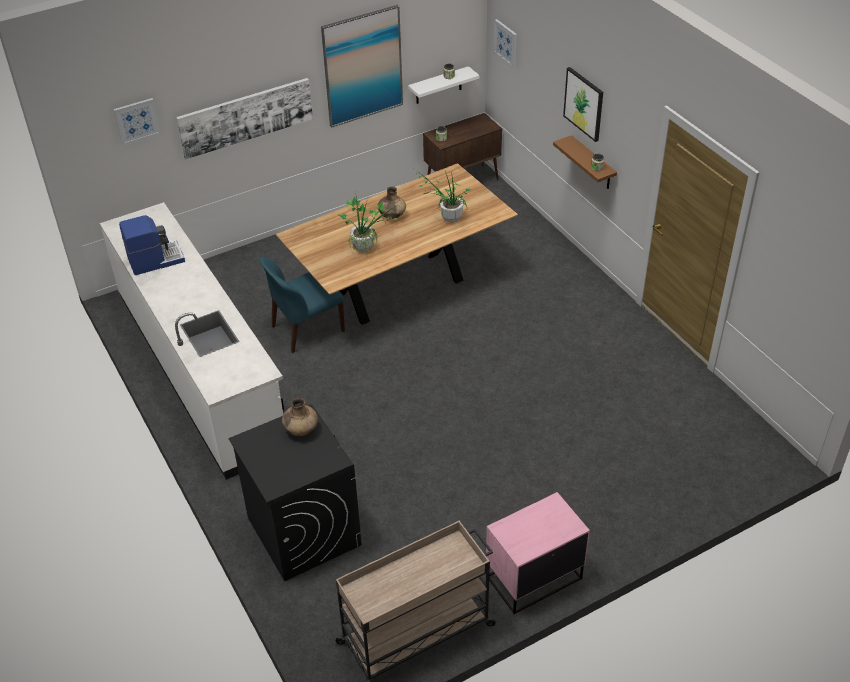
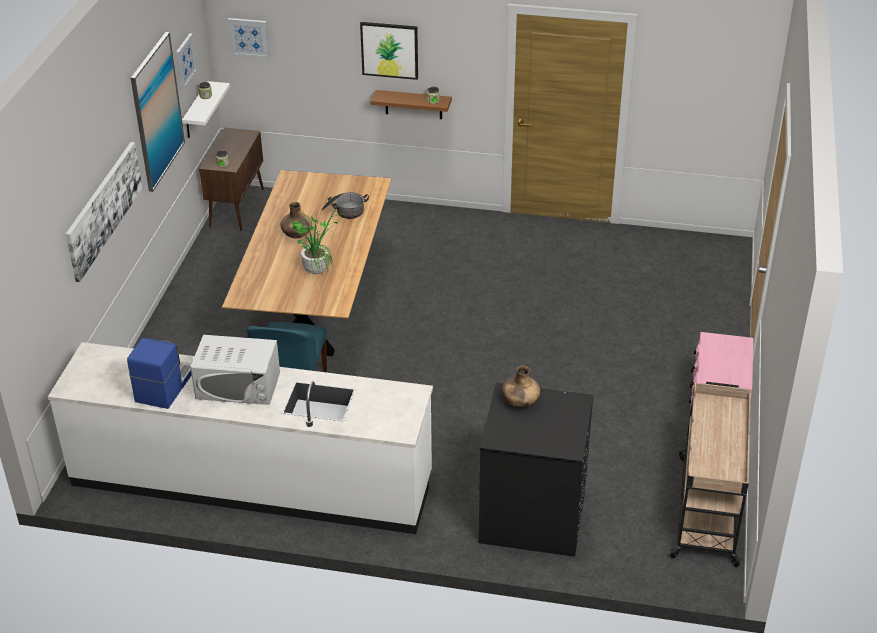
camera: 50 degrees left, 5 degrees down
(137, 121) = (43, 253): picture -> picture (185, 61)
(188, 289) = (238, 385): none -> white microwave
(447, 218) = (344, 211): potted plant -> cooking pot

